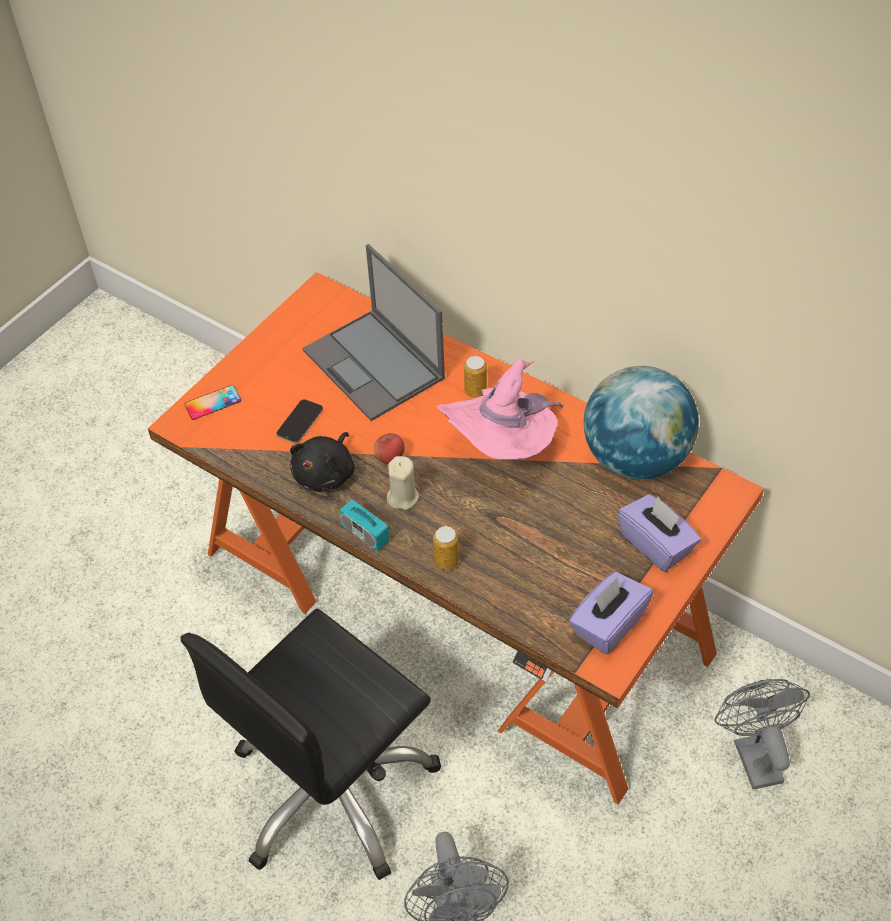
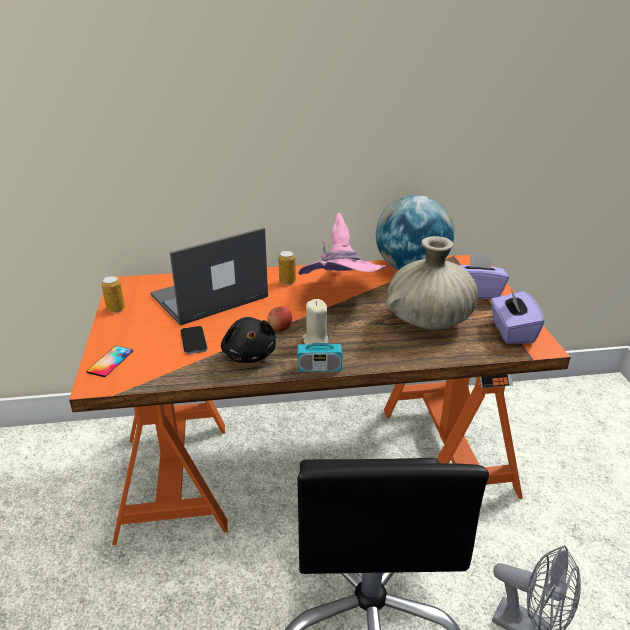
camera: 45 degrees left, 20 degrees down
(375, 365) = (208, 297): laptop -> laptop turned 135 degrees clockwise
(446, 561) = (388, 353): can -> can (116, 309)
(544, 549) = (429, 321): none -> beige vase
(753, 753) = (541, 431): grey fan -> none

